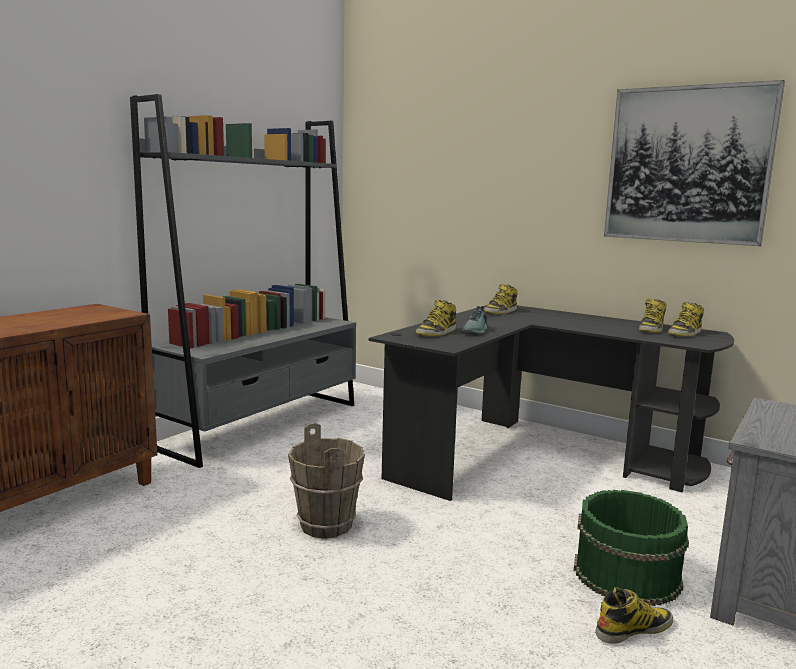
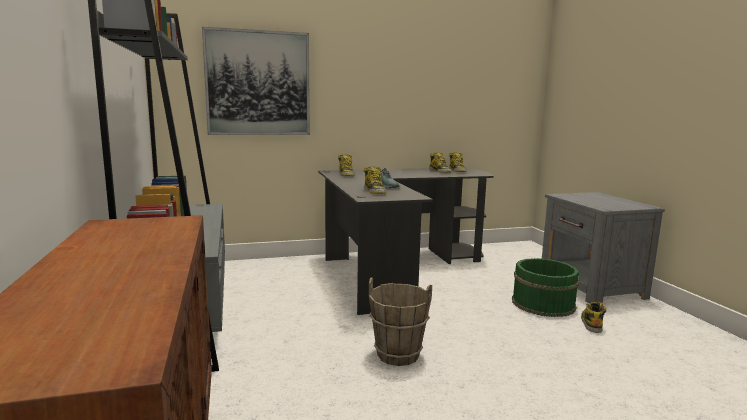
camera: 50 degrees left, 0 degrees up
(687, 165) = (438, 69): picture -> picture (258, 83)

